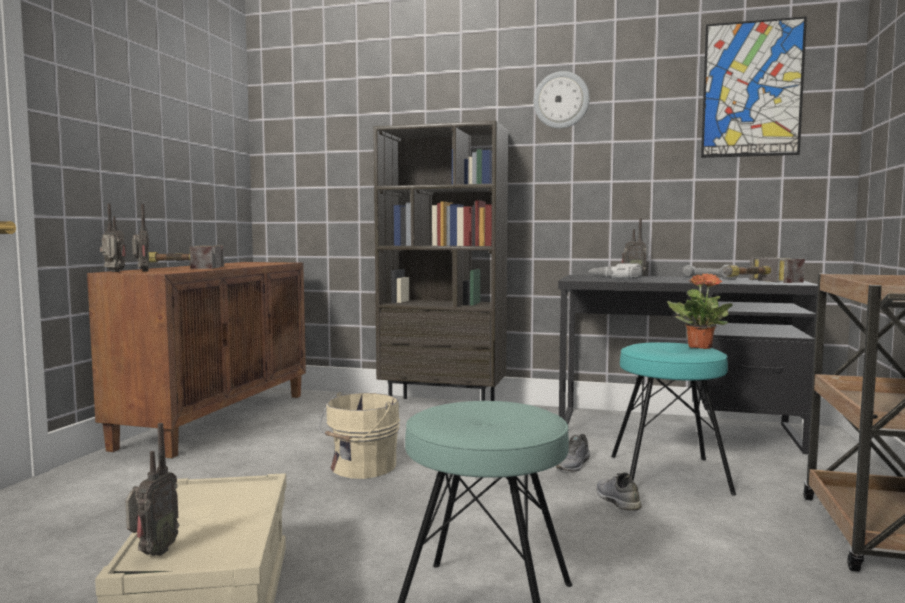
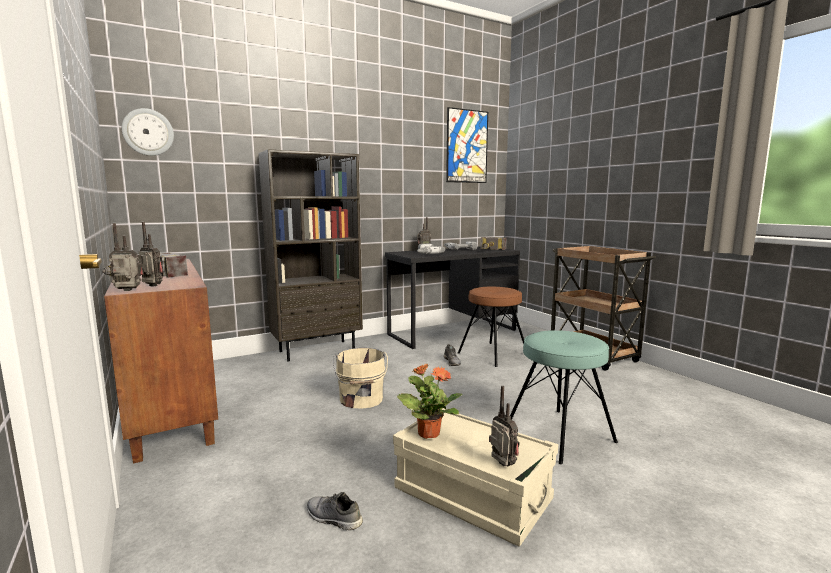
camera: 45 degrees left, 5 degrees up
(561, 100) = (375, 140): wall clock -> wall clock (148, 132)
(616, 500) = (500, 372): grey shoe -> grey shoe (333, 518)
(668, 474) = (492, 354): turquoise stool -> brown stool
(699, 347) = (501, 287): potted plant -> potted plant (428, 433)

